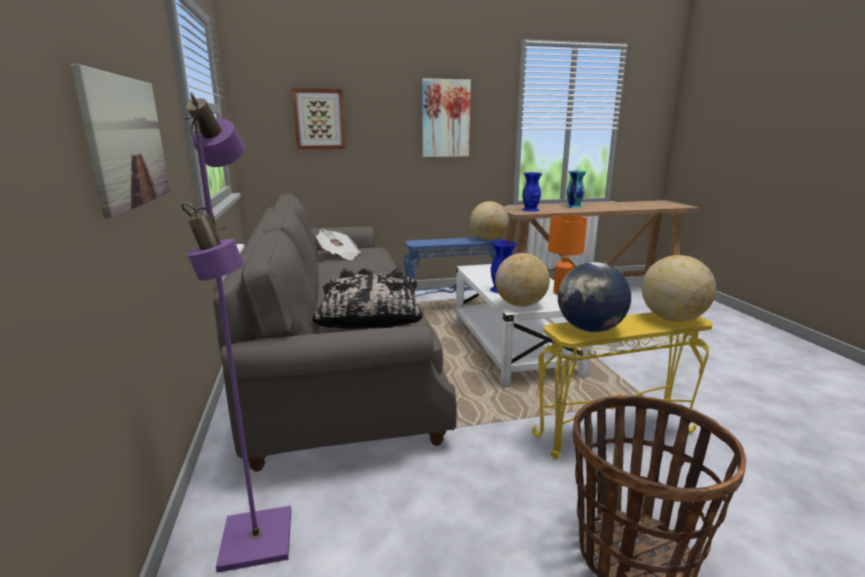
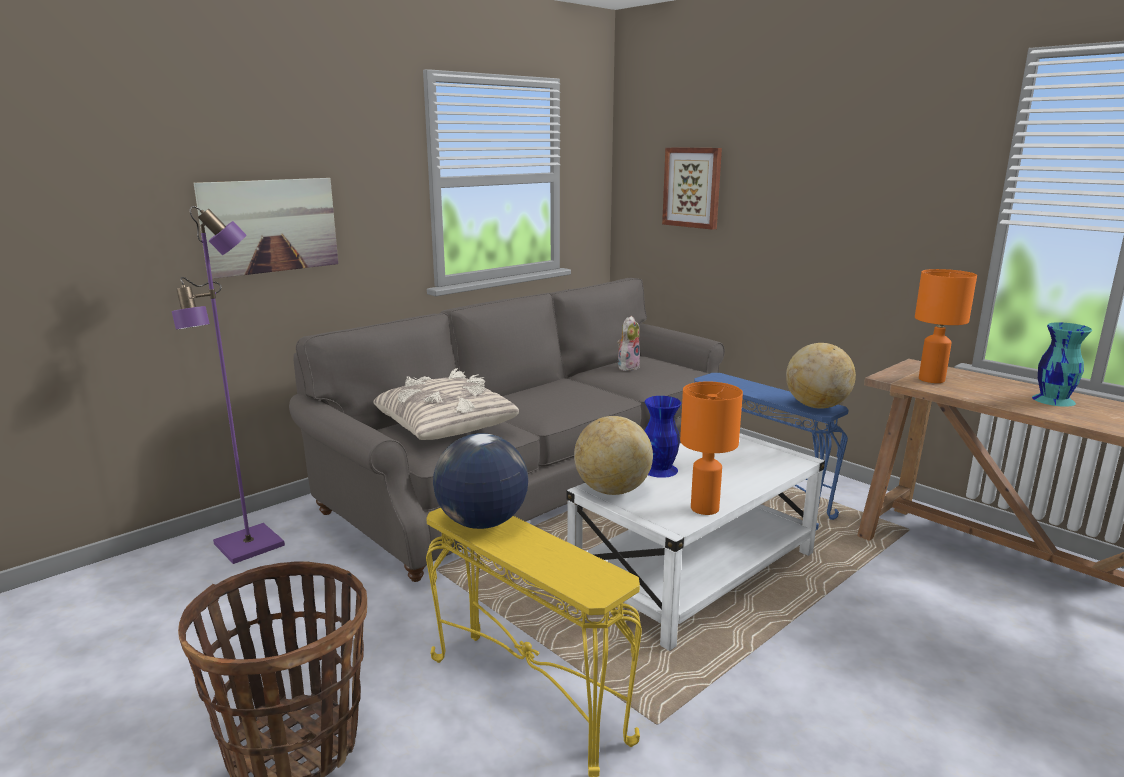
camera: 60 degrees right, 0 degrees up
(339, 256) = (627, 367): newspaper -> plush toy
(370, 320) = (445, 429): black pillow -> beige pillow
(445, 118) = (860, 195): picture -> none
(530, 210) = (932, 380): blue vase -> orange table lamp
(672, 319) = (582, 574): globe -> none

